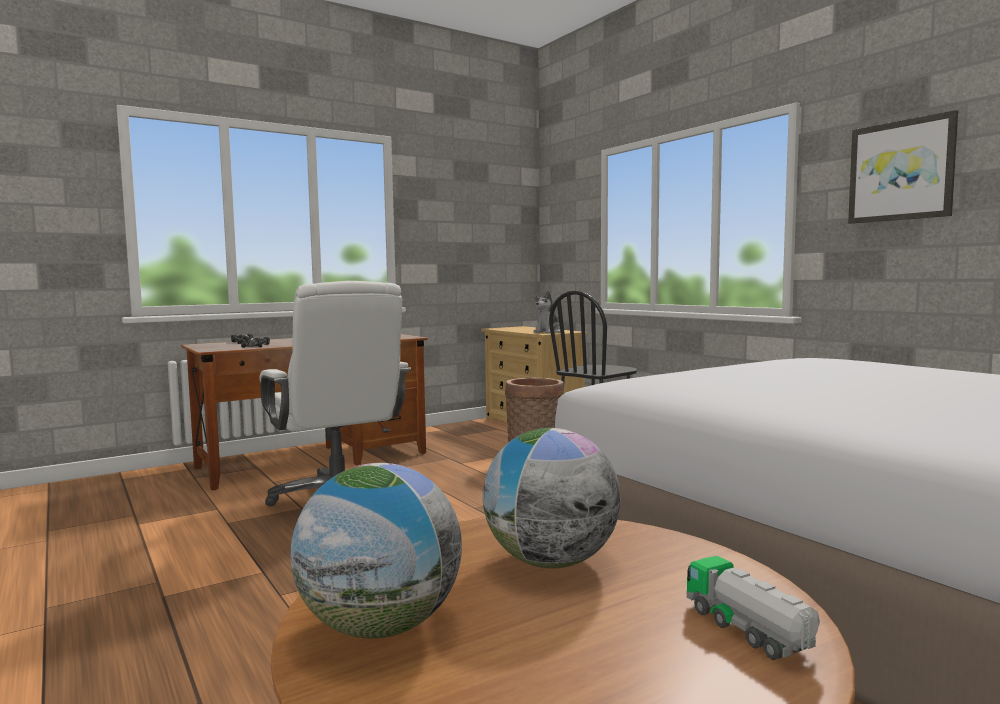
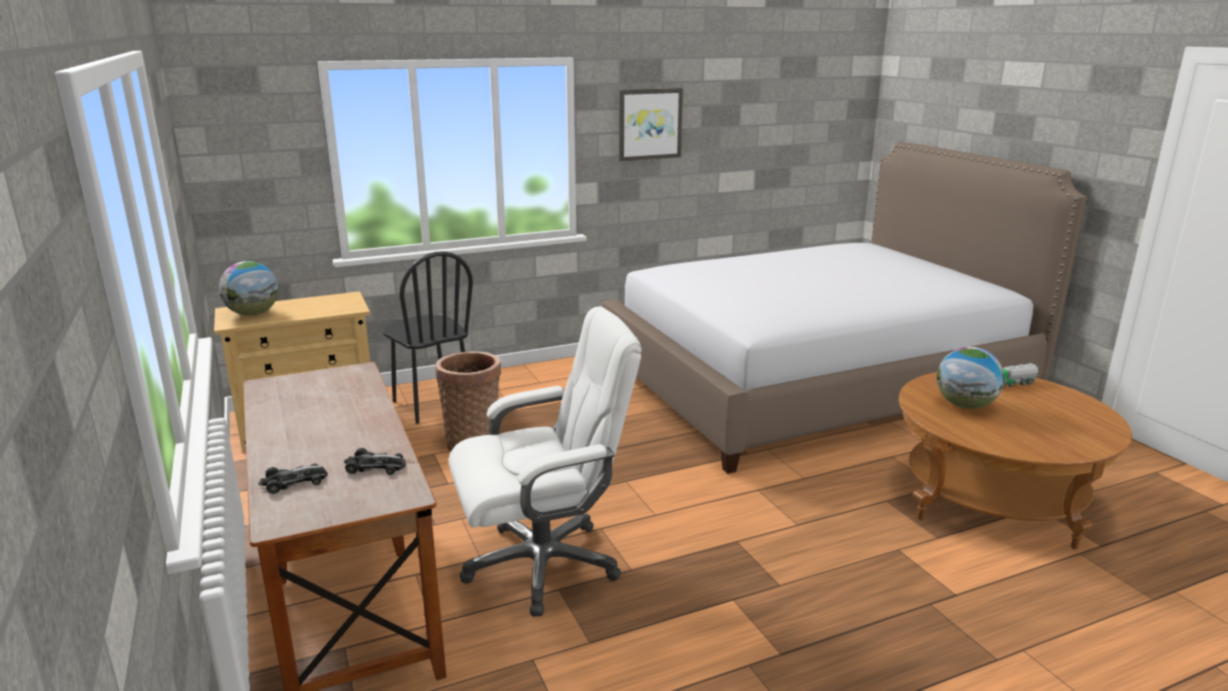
camera: 80 degrees left, 15 degrees up
(380, 627) = (1044, 441): globe -> globe (253, 314)
(548, 332) = (339, 305): plush toy -> none

